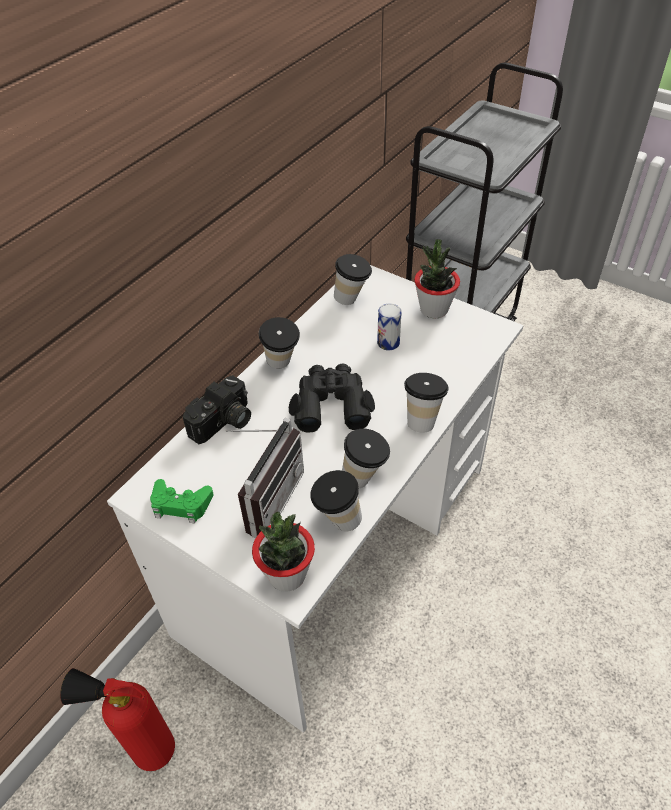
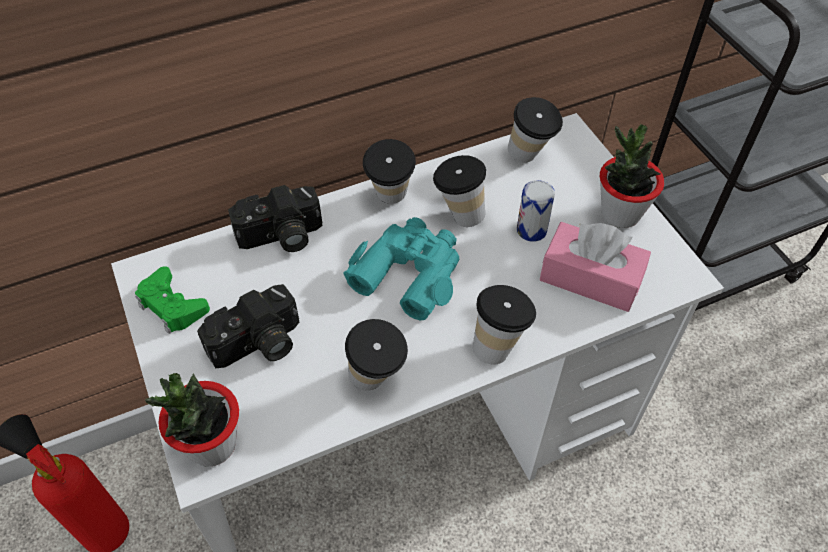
camera: 30 degrees right, 5 degrees up
(266, 498) = (258, 345): radio -> camera
(331, 404) = (409, 272): black binoculars -> turquoise binoculars
(337, 521) = (309, 415): cup -> cup (458, 215)
(445, 354) = (590, 278): none -> pink tissue box

